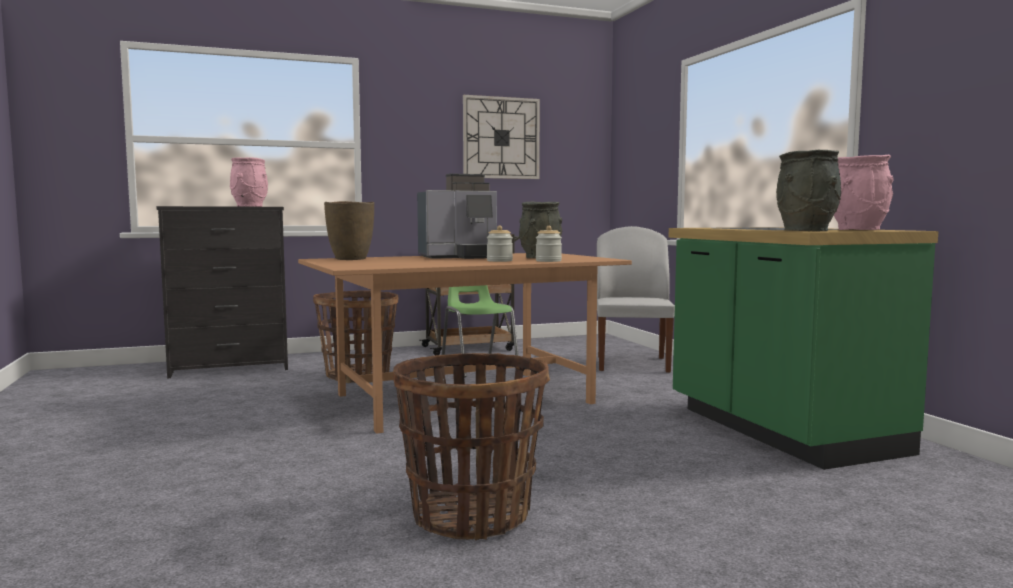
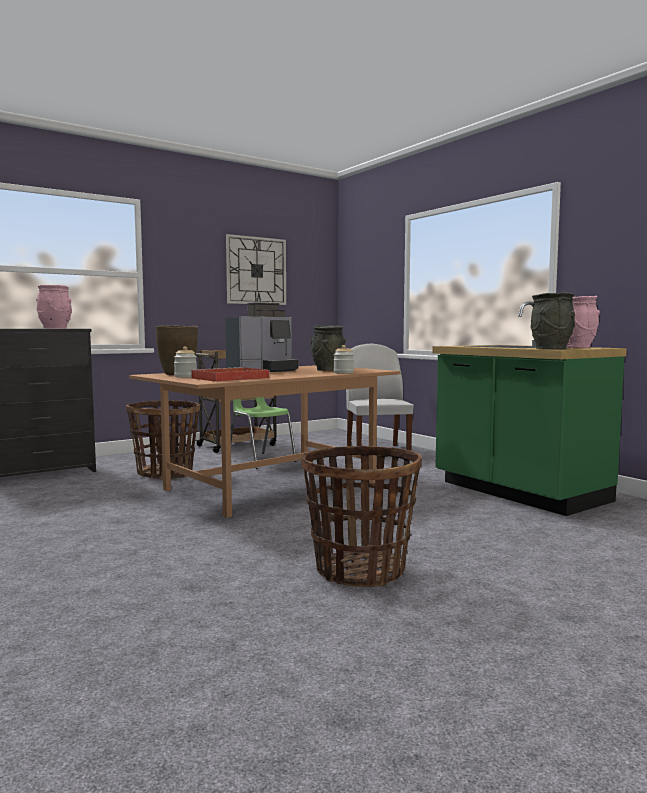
camera: 15 degrees left, 0 degrees up
(390, 264) = (229, 378): none -> red tray
(499, 261) = (305, 373): jar -> jar (185, 376)

